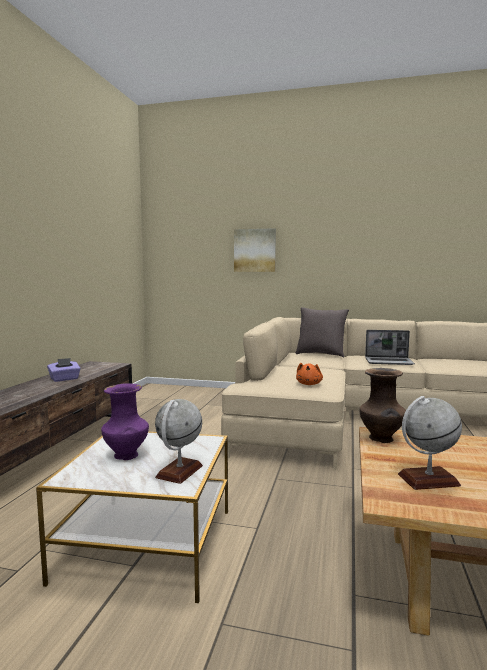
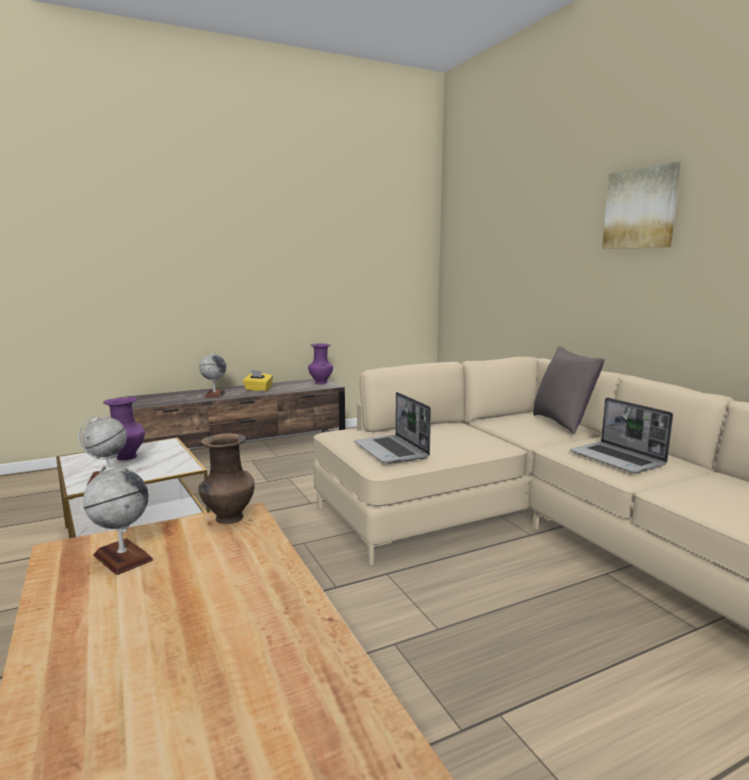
camera: 50 degrees right, 5 degrees up
(35, 391) = (214, 395): none -> globe
(64, 379) = (258, 390): purple tissue box -> yellow tissue box
(101, 364) = (320, 383): none -> purple vase
(255, 250) = (535, 256): picture -> picture (641, 208)
(309, 384) = (392, 451): orange plush toy -> laptop

